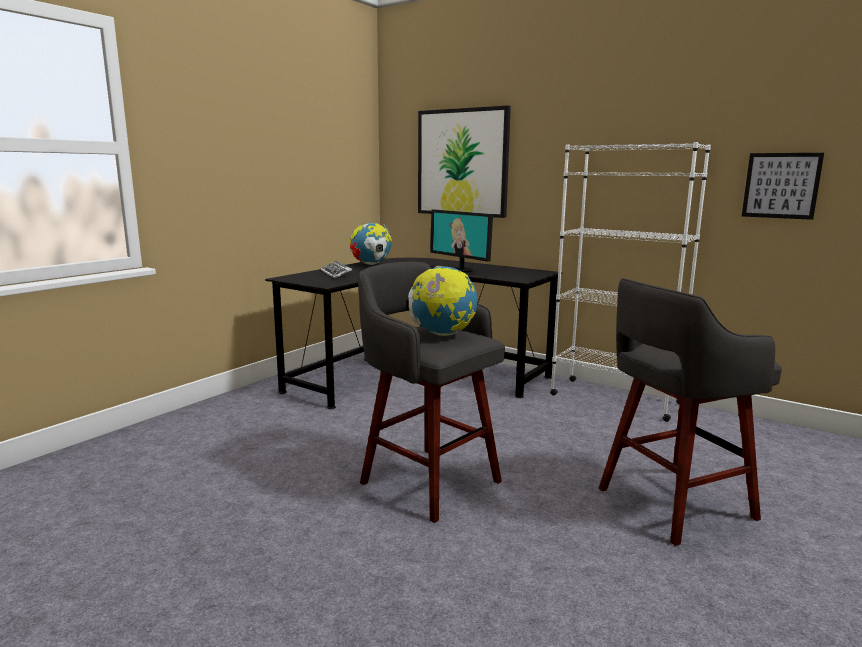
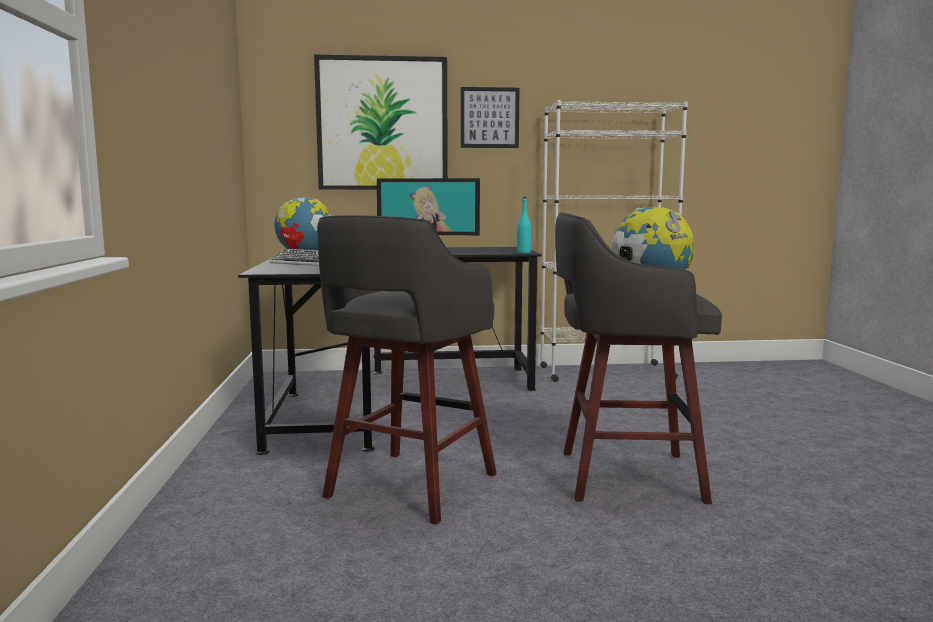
camera: 40 degrees left, 5 degrees down
(520, 280) = (523, 252): none -> turquoise bottle
(671, 504) = (803, 429): grey stool -> grey stool (409, 487)
(781, 185) = (720, 147): picture -> picture (489, 118)

